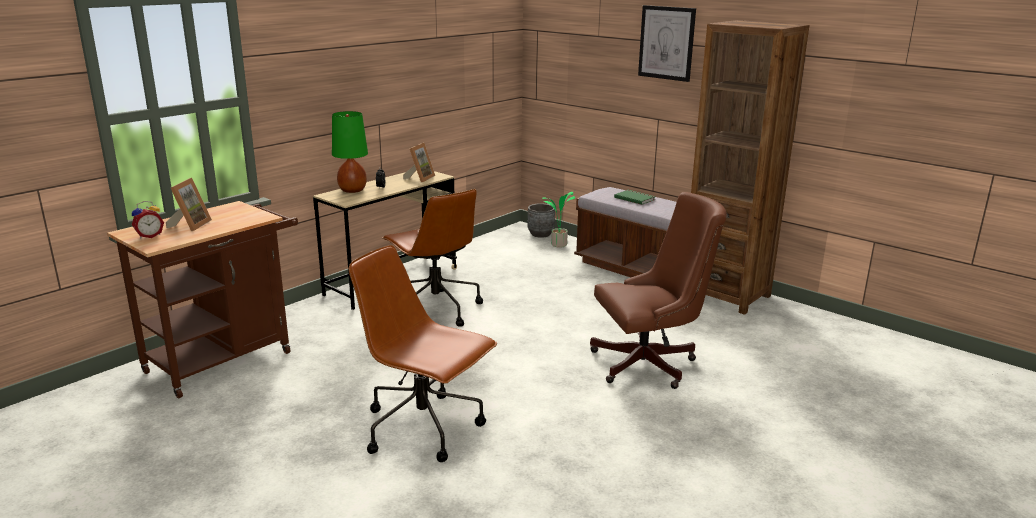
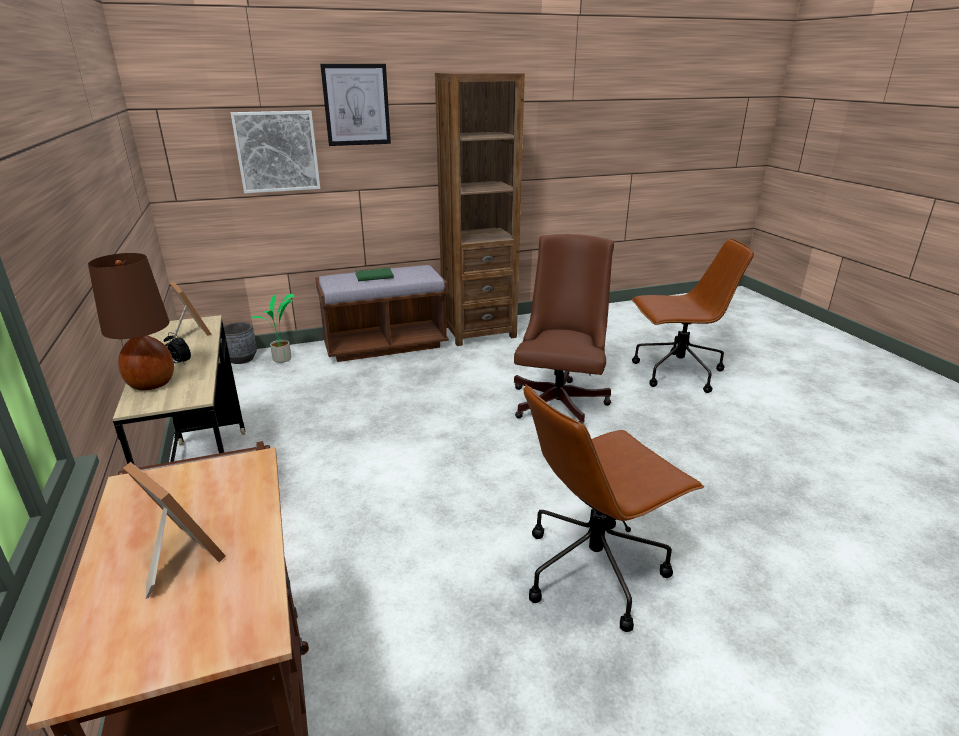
camera: 60 degrees left, 5 degrees up
(149, 236) = (169, 634): alarm clock -> none
(352, 190) = (151, 383): green table lamp -> brown table lamp
(435, 309) = (327, 478): brown office chair -> brown office chair (676, 373)
(602, 74) = (277, 151): none -> picture

